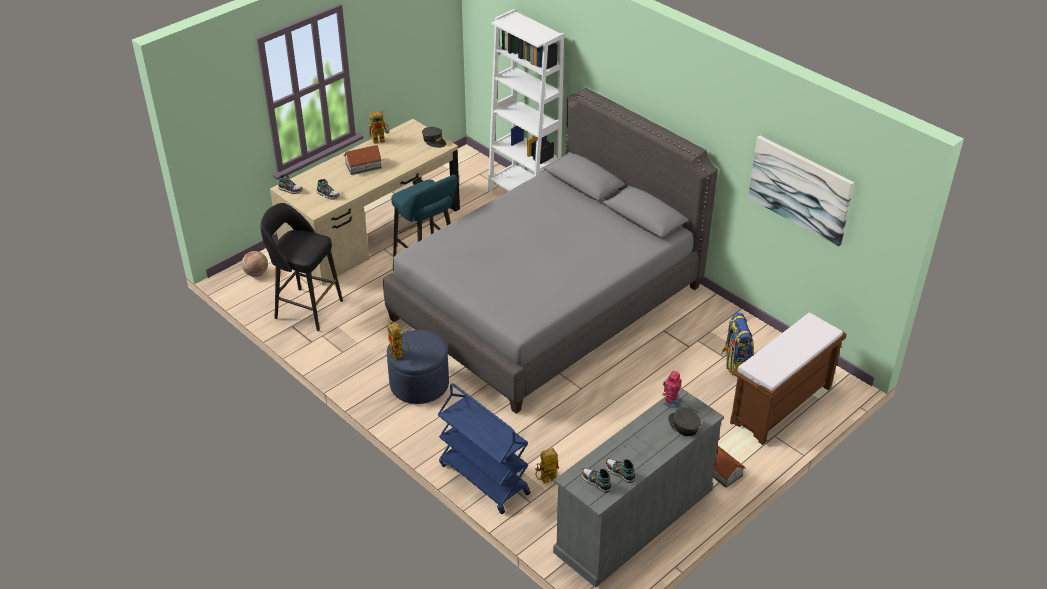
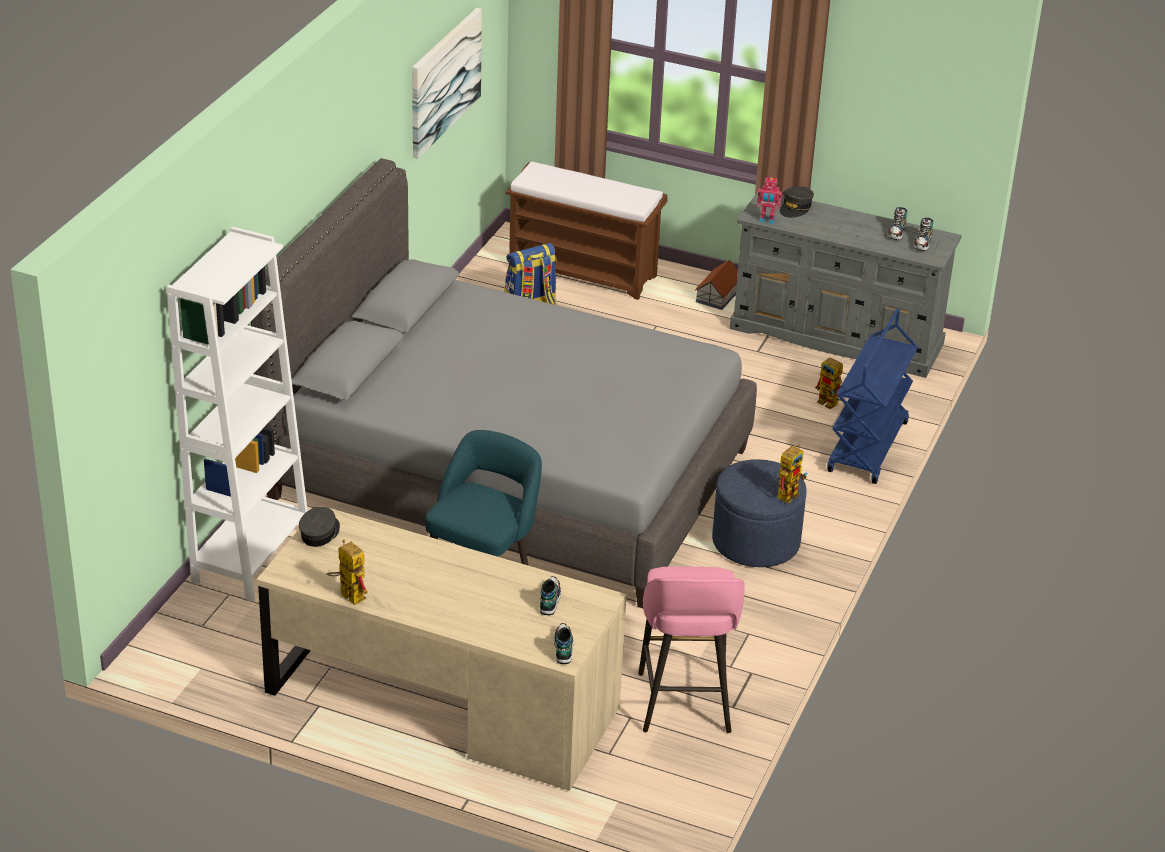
camera: 115 degrees left, 5 degrees down
(256, 273) = (639, 800): basketball -> none
(307, 309) = (684, 705): black stool -> pink stool
(364, 166) = (442, 588): toy house -> none

